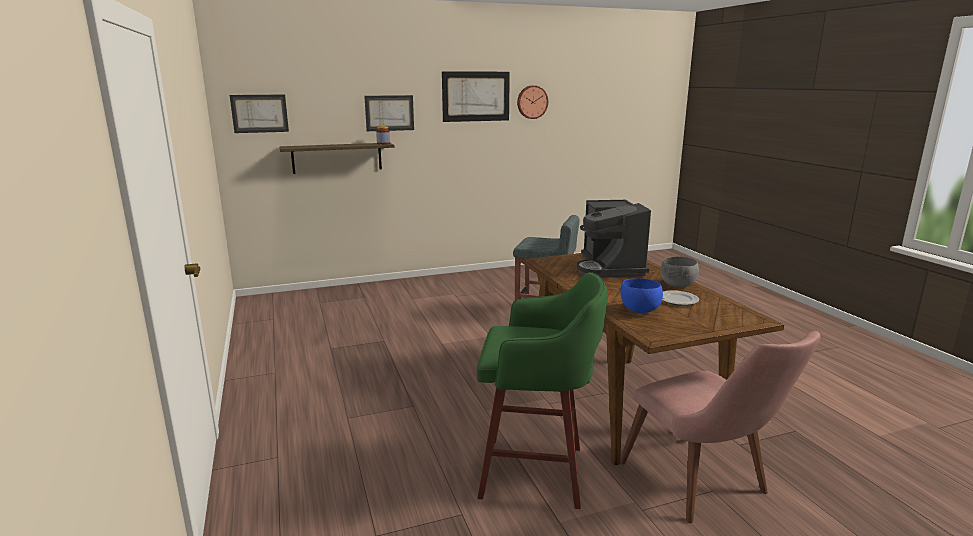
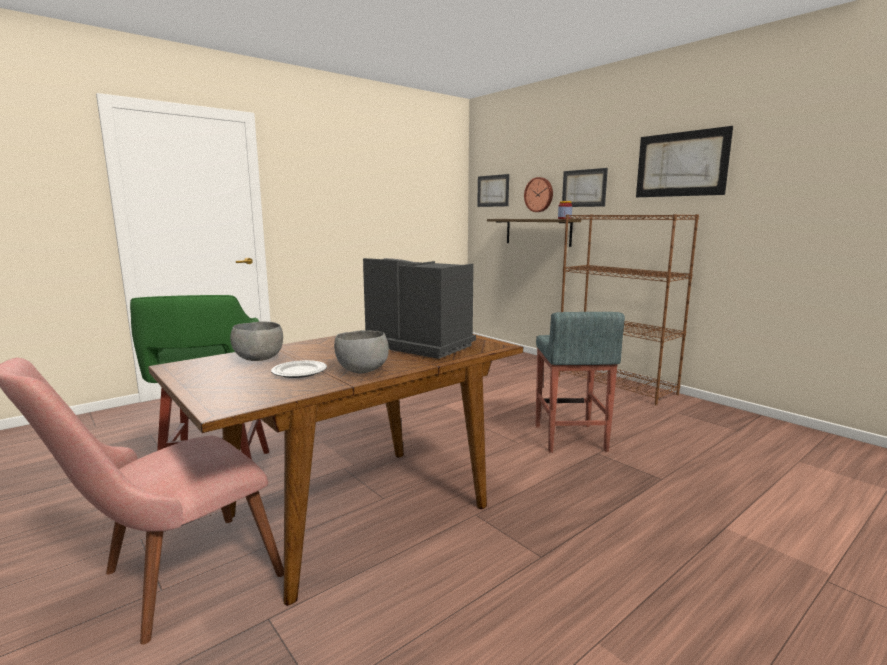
camera: 70 degrees right, 5 degrees down
(459, 279) = (615, 385): none -> brown bookcase
(532, 102) = (768, 167): wall clock -> wall clock (539, 194)
(610, 267) = (419, 345): coffee machine -> coffee machine turned 60 degrees clockwise
(639, 310) = (259, 359): blue bowl -> grey bowl

